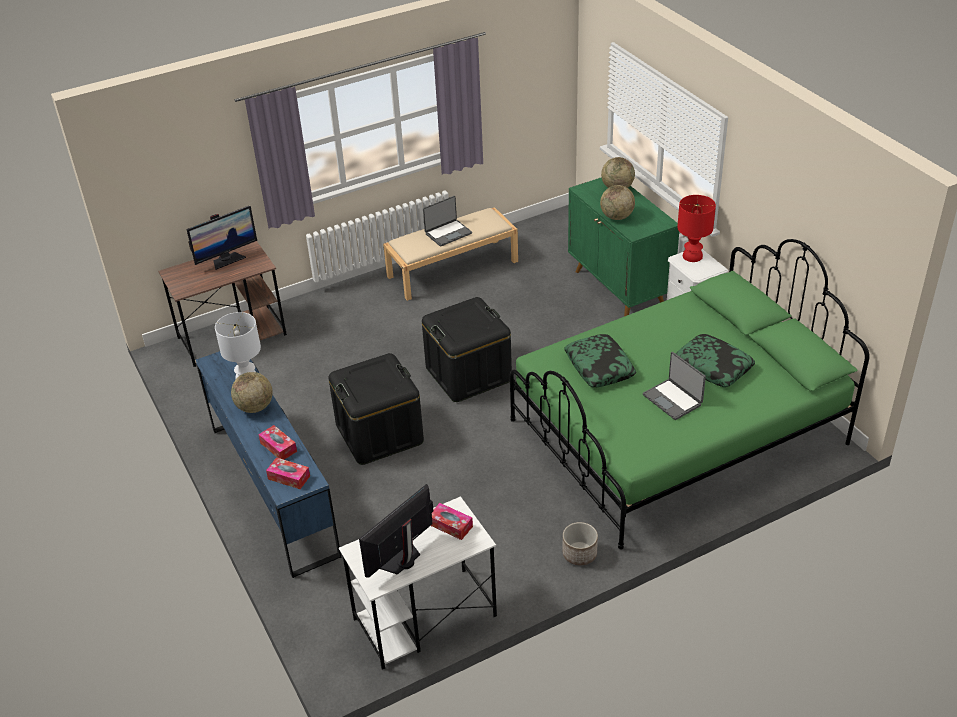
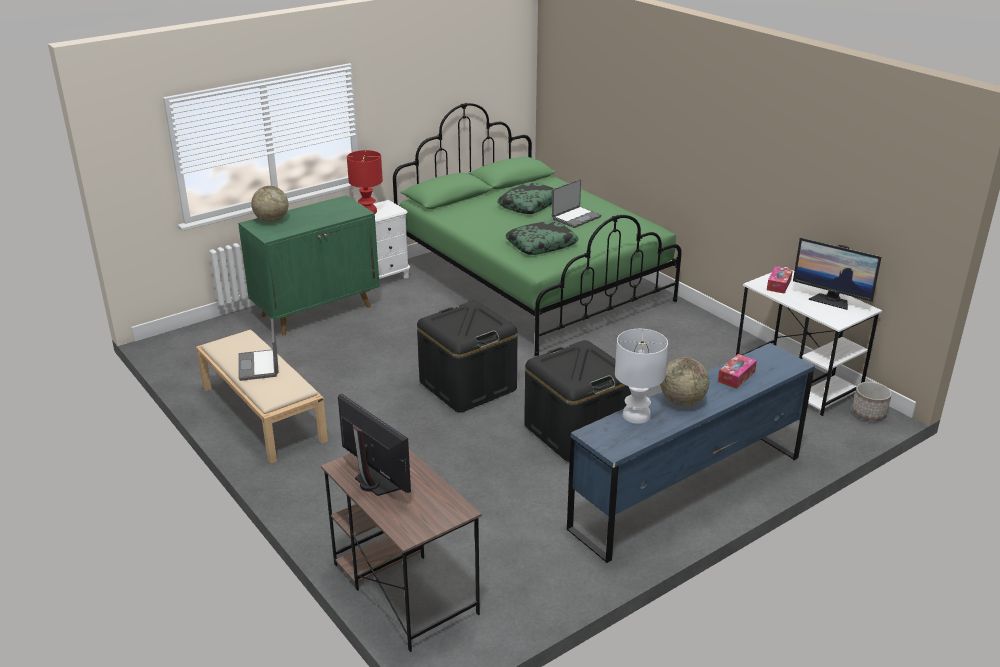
camera: 100 degrees left, 10 degrees down
(289, 477) = (774, 364): tissue box -> none
(448, 233) = (259, 366): laptop -> laptop turned 150 degrees counterclockwise
(579, 554) = (689, 318): planter -> planter (869, 413)
(617, 217) = (329, 219): globe -> none

